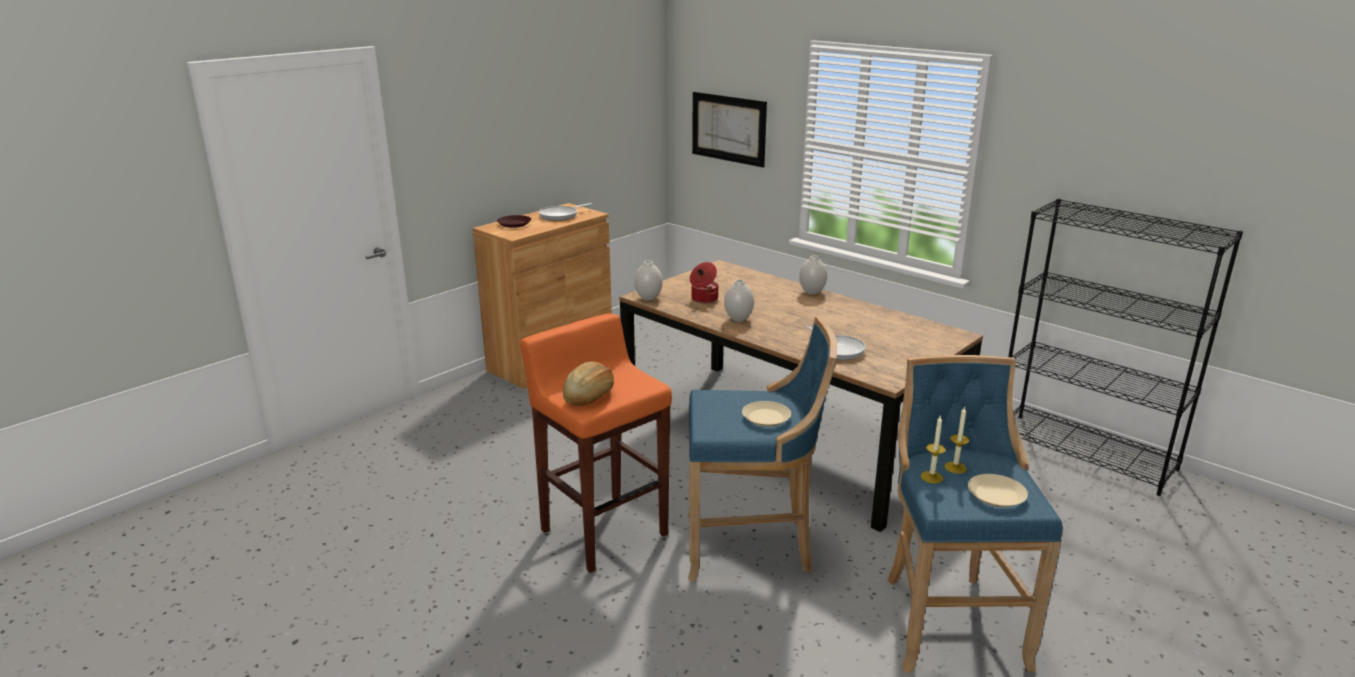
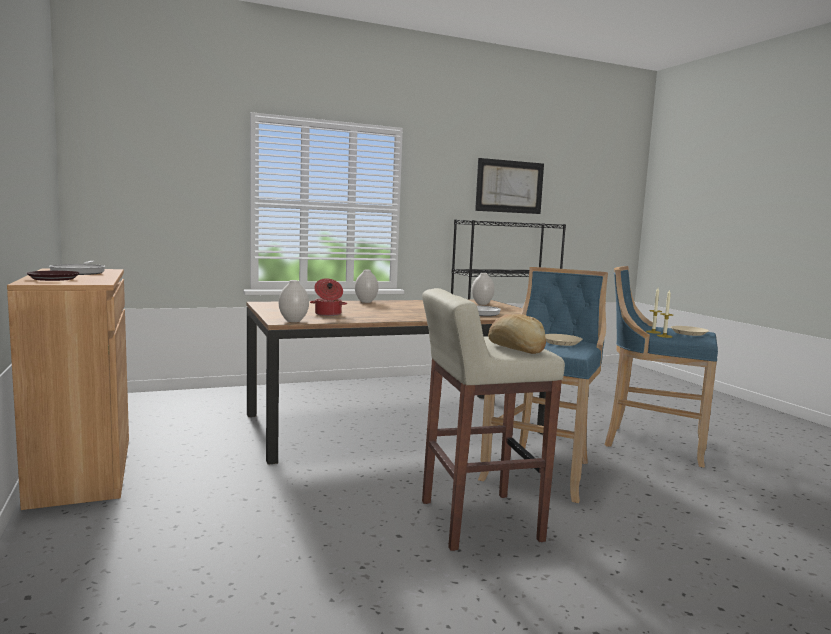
camera: 65 degrees left, 15 degrees down
(603, 531) = (477, 521): orange stool -> beige stool
(728, 128) = (155, 195): picture -> picture (509, 186)
(738, 319) = (387, 316): white vase -> white vase (482, 304)

